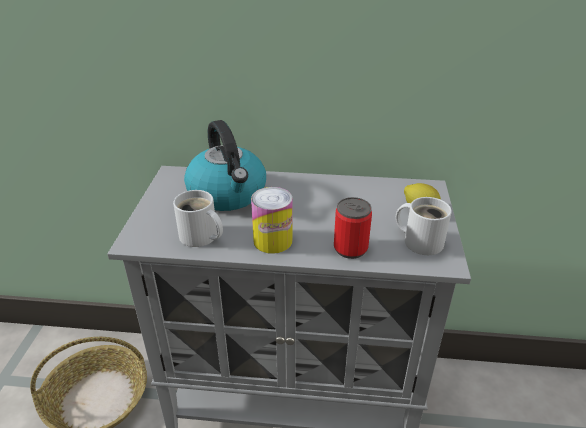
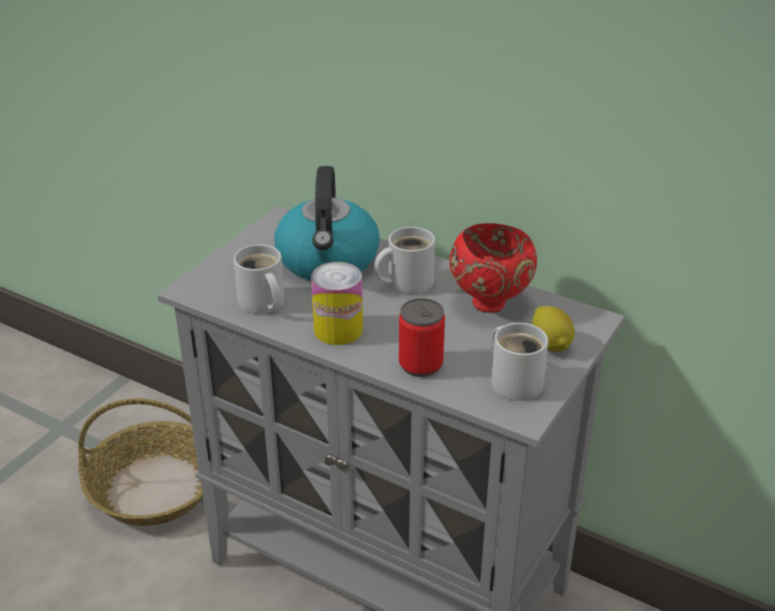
camera: 25 degrees right, 0 degrees up
(293, 194) = (405, 282): none -> white mug
(360, 194) = (491, 303): none -> red bowl

